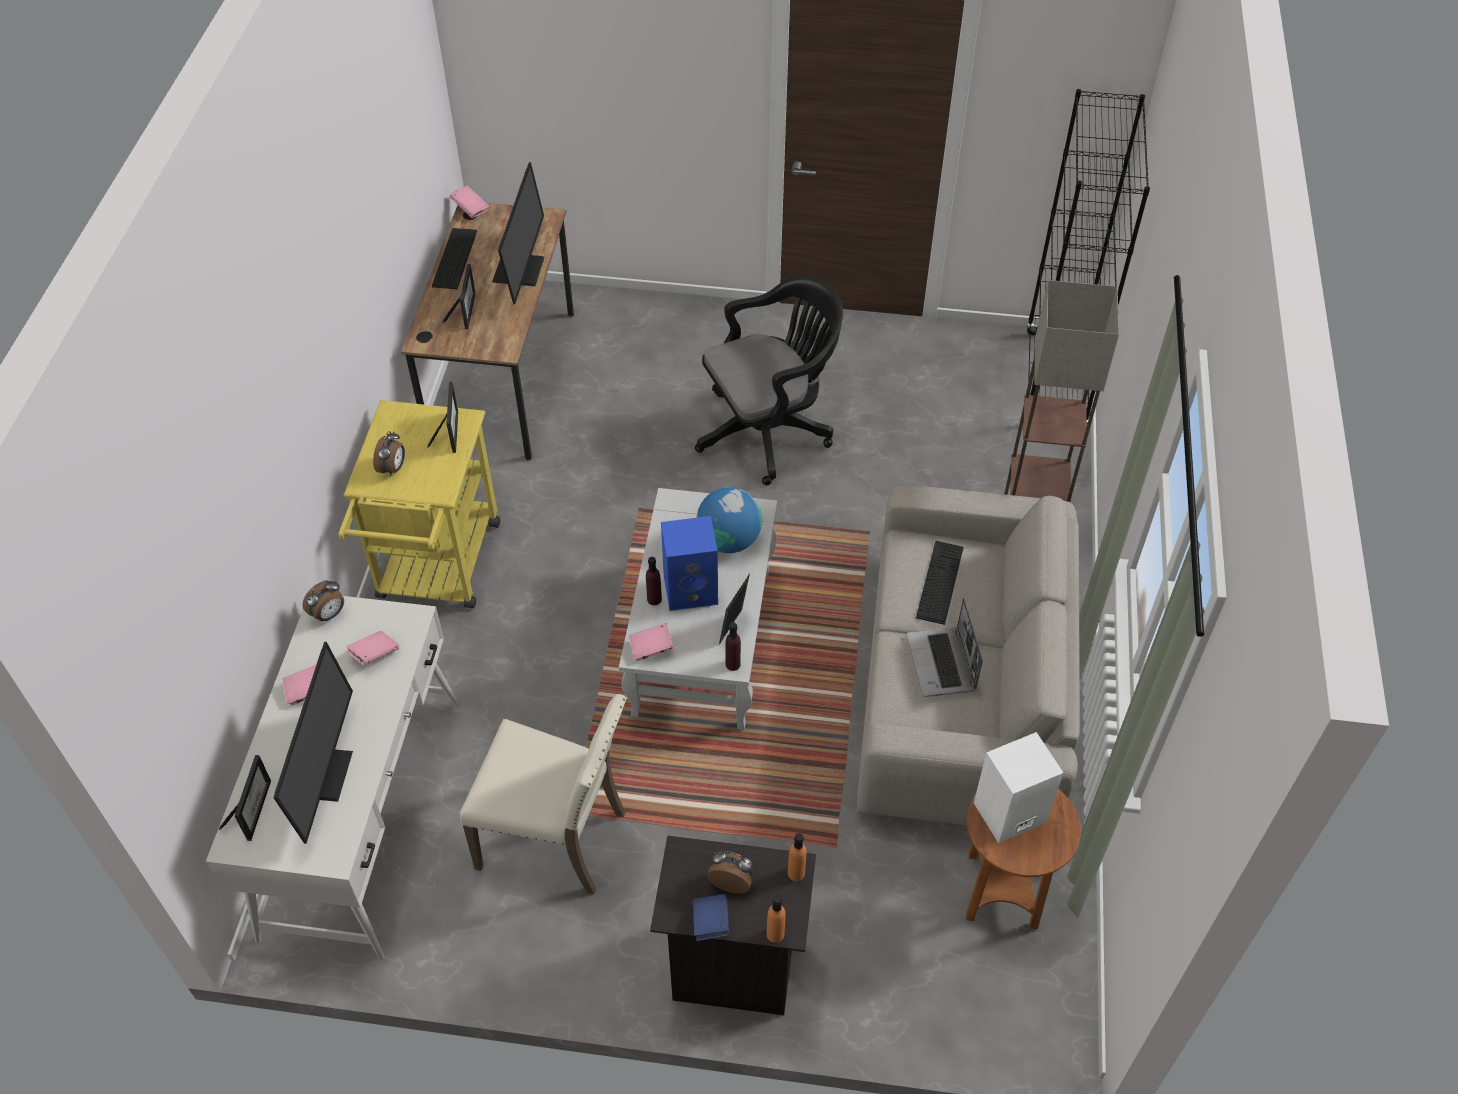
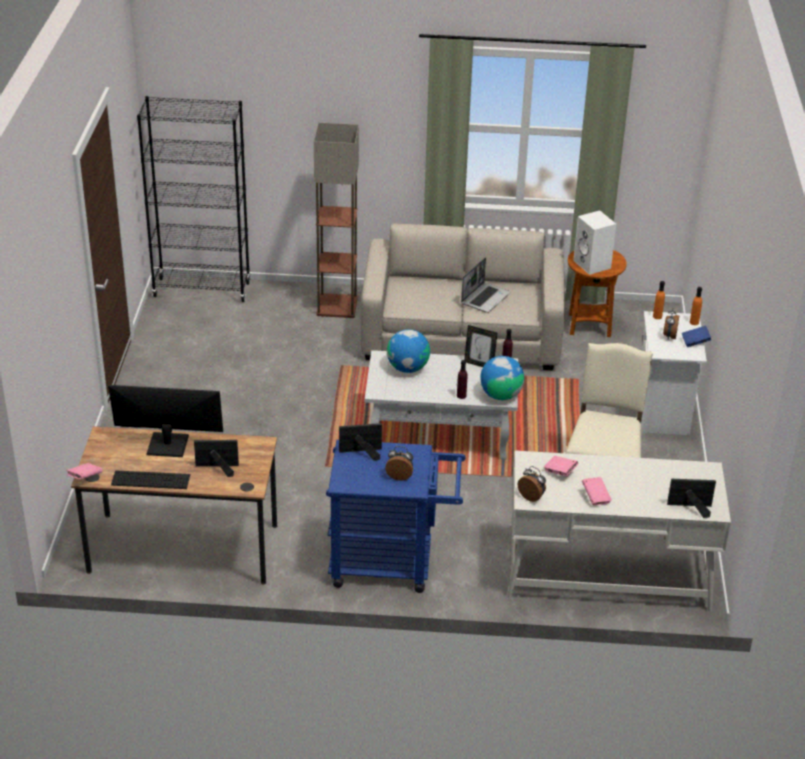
camera: 95 degrees left, 15 degrees down
(319, 773) = (655, 483): monitor -> none
(436, 570) = (392, 564): yellow cart -> blue cart
(651, 648) = (500, 395): pink book -> globe
(692, 589) = (450, 381): blue speaker -> none
(732, 967) = (663, 414): black nightstand -> white nightstand
(769, 431) = (247, 408): black office chair -> none
(940, 582) = (425, 297): keyboard -> none
(942, 664) = (485, 298): laptop -> laptop turned 45 degrees counterclockwise

